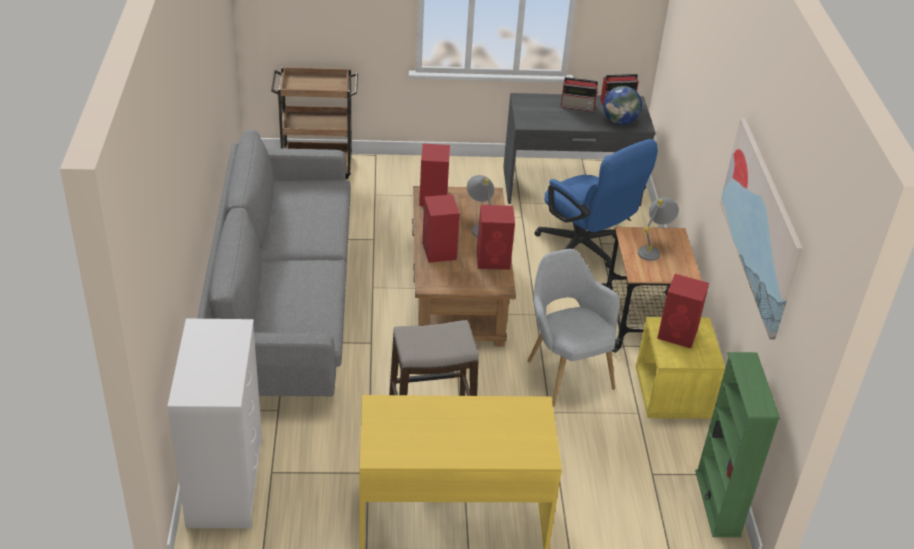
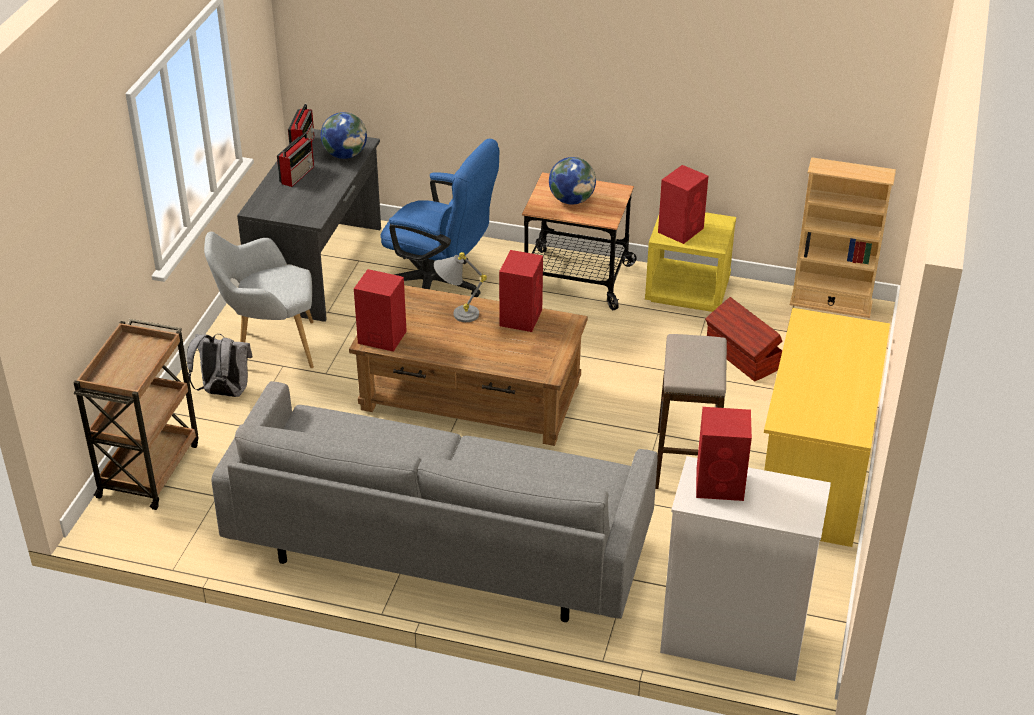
camera: 70 degrees left, 0 degrees up
(406, 177) = (224, 392): none -> grey backpack
(439, 252) = (490, 353): red speaker -> red speaker (721, 485)
(565, 371) = (632, 349): grey armchair -> grey armchair (269, 347)
(585, 249) = (439, 286): blue office chair -> blue office chair turned 45 degrees clockwise
(594, 445) = (742, 357): none -> brown storage box
(653, 250) = (571, 200): grey table lamp -> globe
(717, 503) = (831, 303): green bookcase -> beige bookcase
(759, 224) = (728, 70): picture -> none

